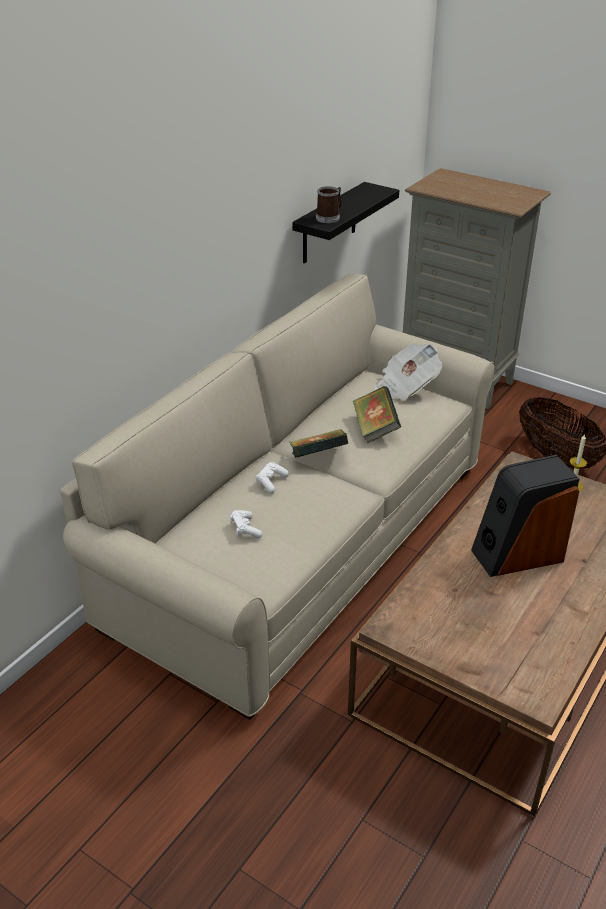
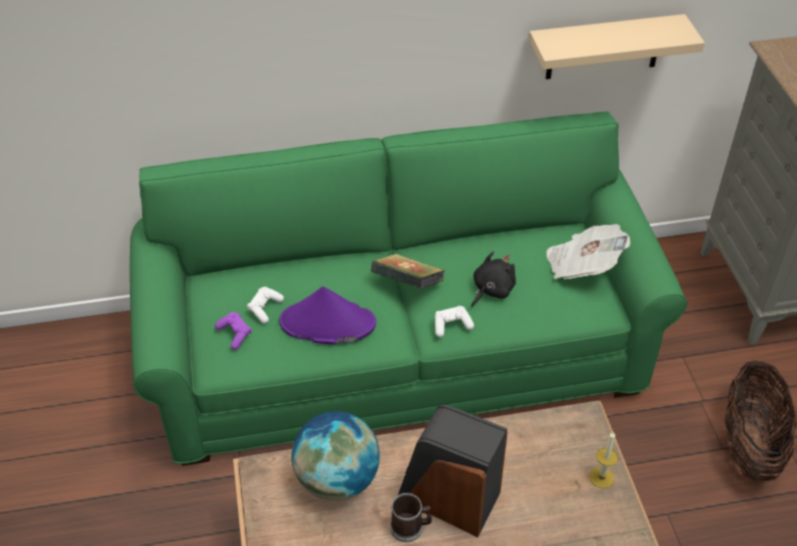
camera: 45 degrees right, 10 degrees up
(248, 558) = (235, 334): none -> purple game controller
(271, 482) = (338, 281): white game controller -> white game controller (451, 325)
(302, 510) = (327, 323): none -> purple hat
(302, 540) = (399, 352): beige sofa -> green sofa
(329, 217) = (571, 44): mug -> mug (410, 527)
(329, 224) = (604, 47): black shelf -> beige shelf
(375, 428) = (491, 290): book -> black plush toy
(442, 594) = (337, 479): none -> globe

